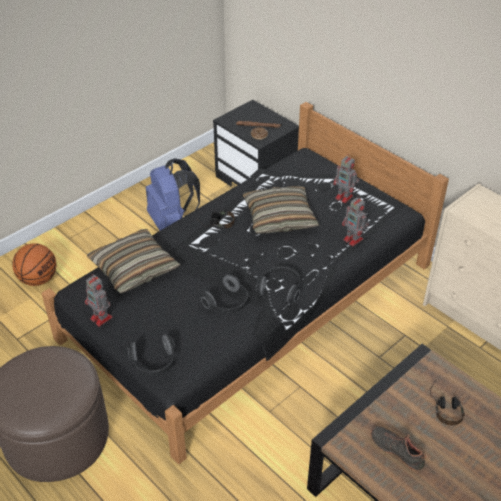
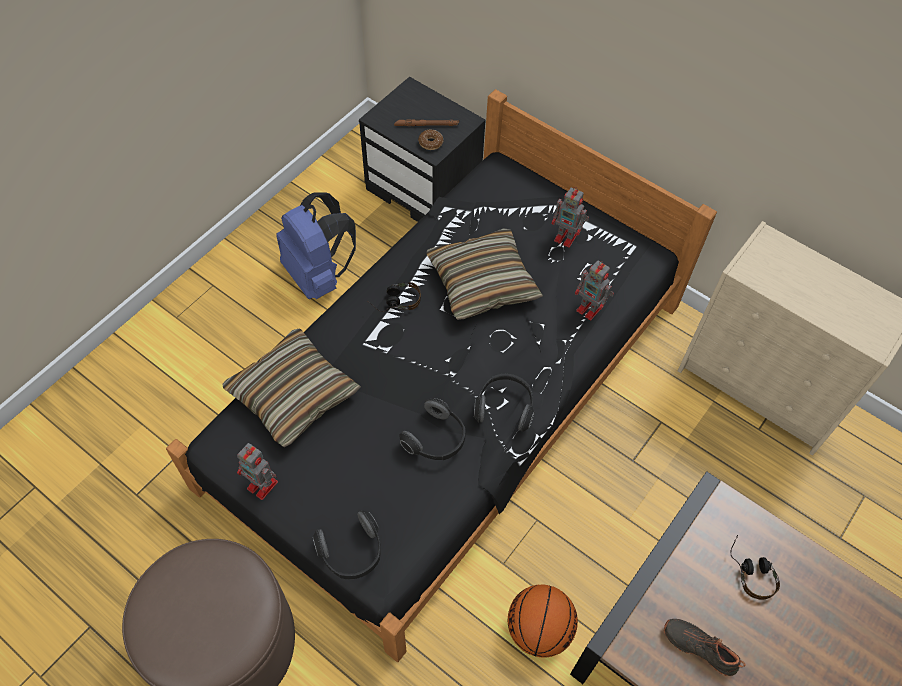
camera: 10 degrees left, 15 degrees up
(38, 279) = (146, 392): basketball -> basketball (538, 629)

